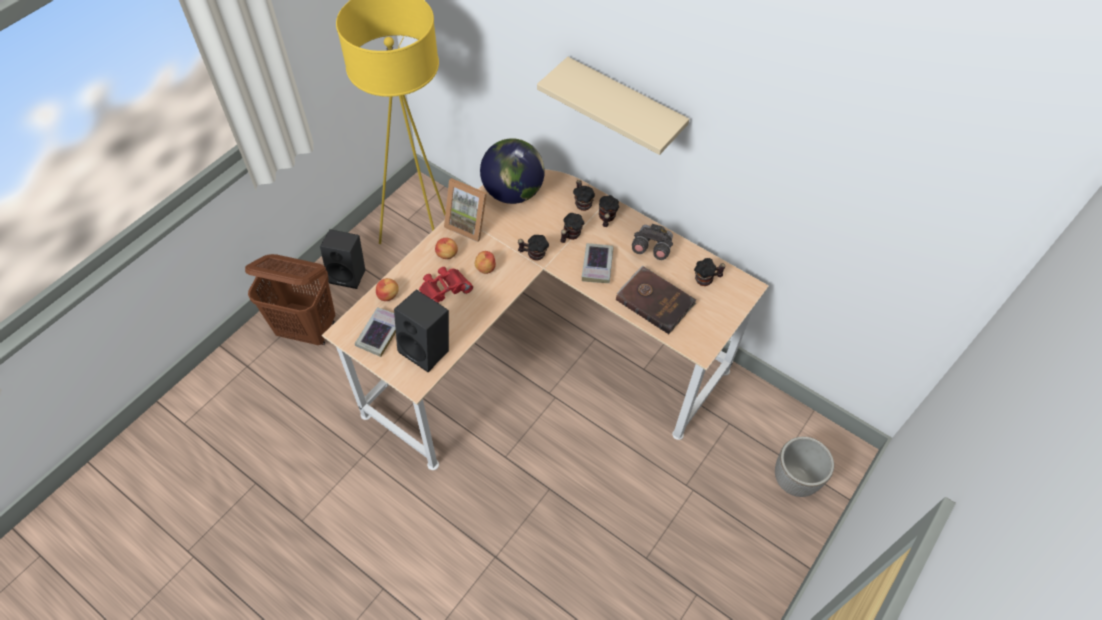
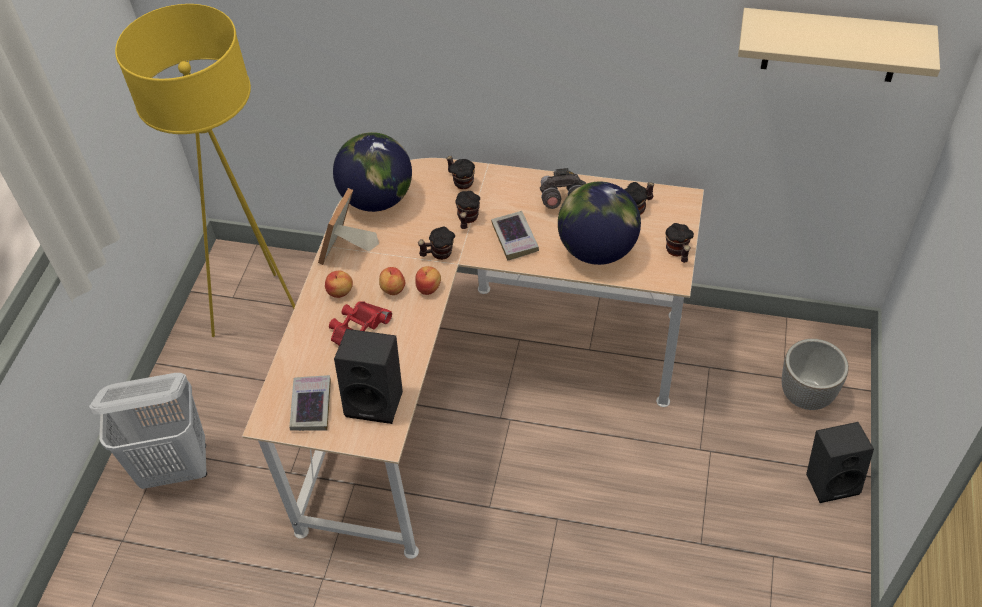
camera: 20 degrees left, 5 degrees down
(308, 329) = (176, 467): brown laundry basket -> white laundry basket
(349, 274) = (194, 385): black speaker -> black speaker (831, 480)
(388, 295) = (297, 361): apple -> apple (429, 288)
(469, 224) = (346, 250): picture frame -> picture frame turned 105 degrees clockwise
(606, 218) = (496, 187): mug -> mug (678, 252)
(624, 107) = (482, 50): beige shelf -> beige shelf (832, 45)
(655, 300) = (597, 249): brown book -> globe

